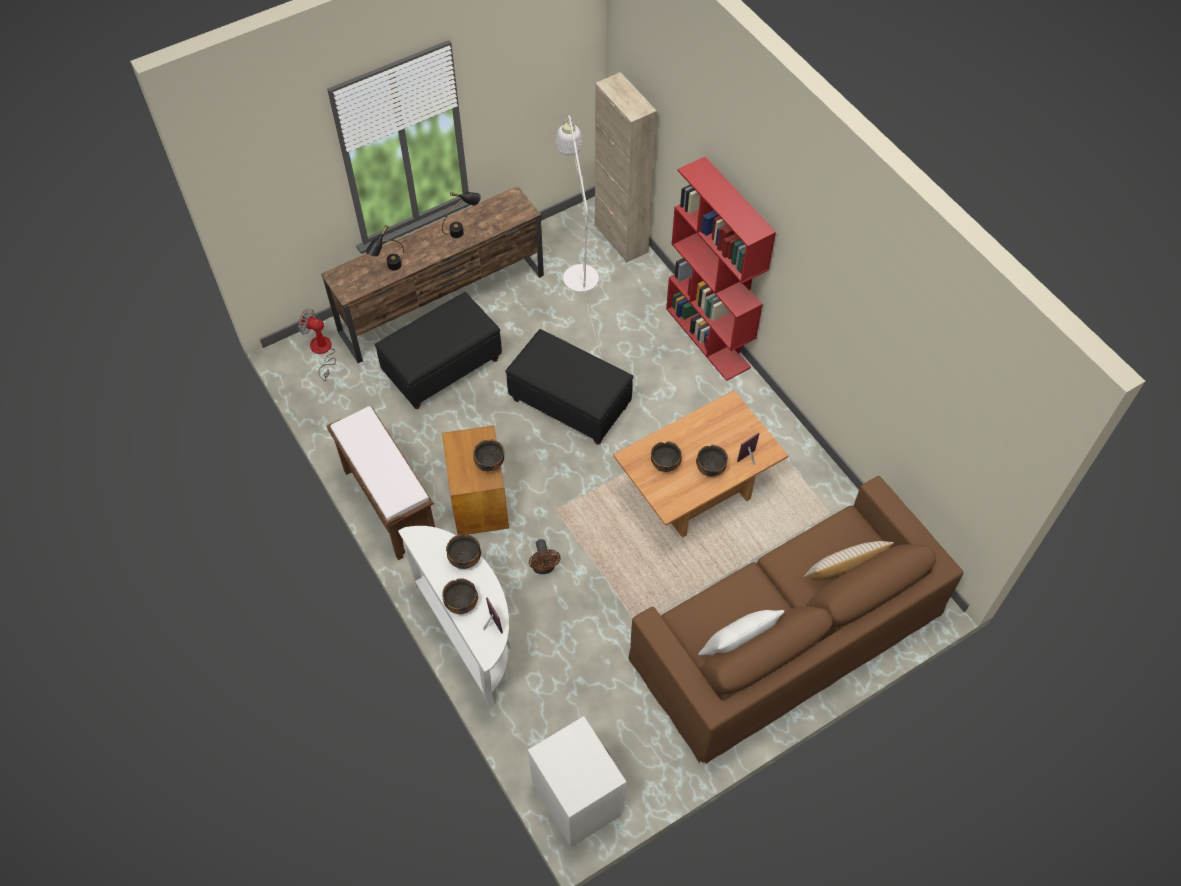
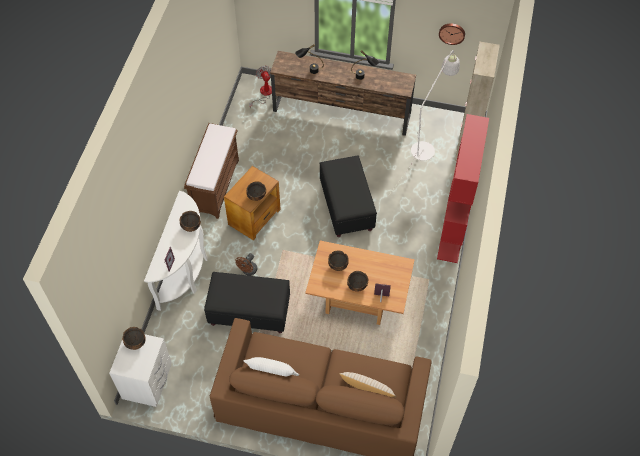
camera: 45 degrees right, 0 degrees up
(443, 367) = (308, 143): black ottoman -> black ottoman (250, 312)
(461, 604) = (167, 244): bowl -> bowl (135, 343)
(540, 99) = (452, 33): none -> wall clock

